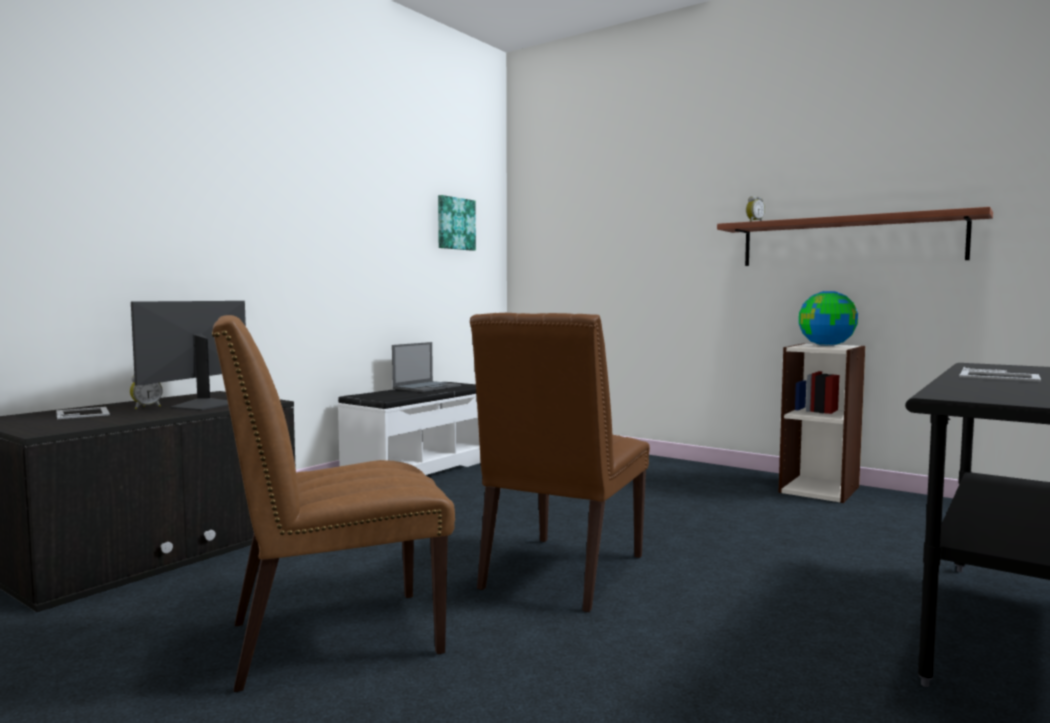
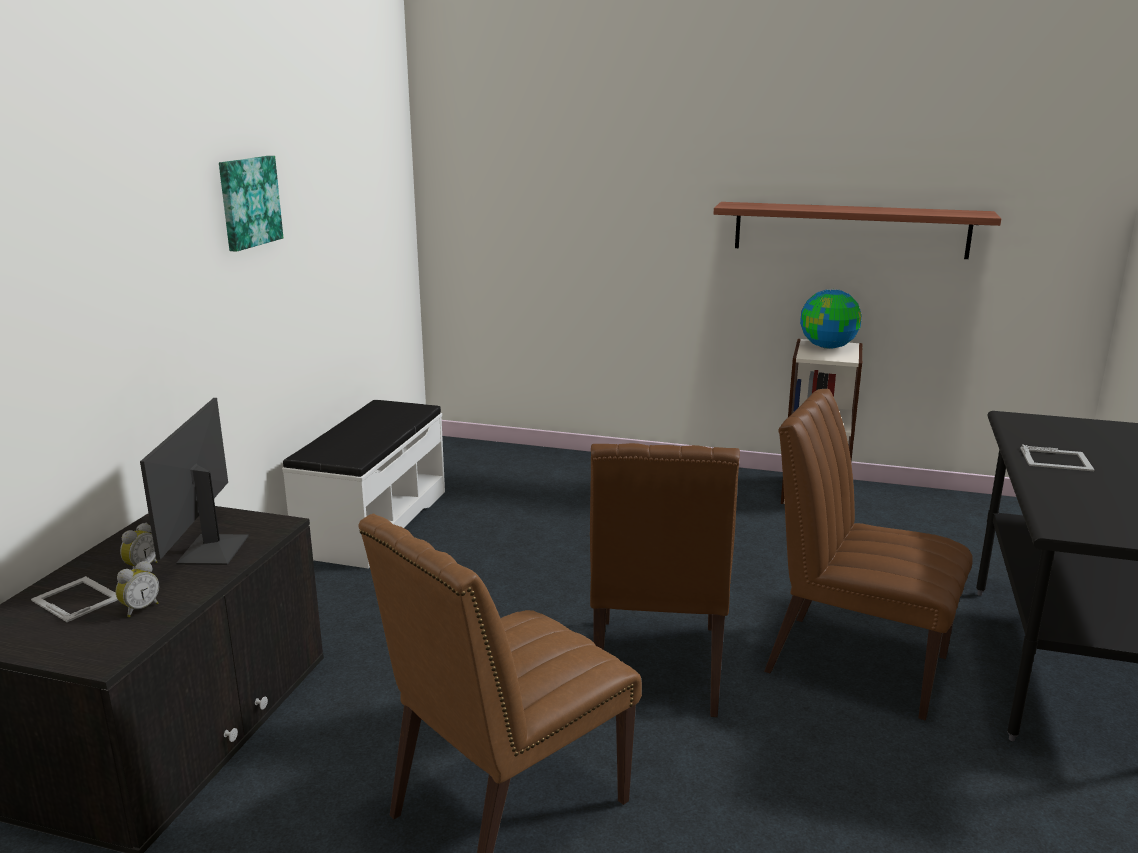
camera: 20 degrees left, 15 degrees up
(427, 387) = (373, 420): laptop -> none
(455, 223) = (366, 188): picture -> picture (248, 202)
(753, 222) = (753, 206): alarm clock -> alarm clock (139, 609)
(773, 600) = (857, 665): none -> brown chair

